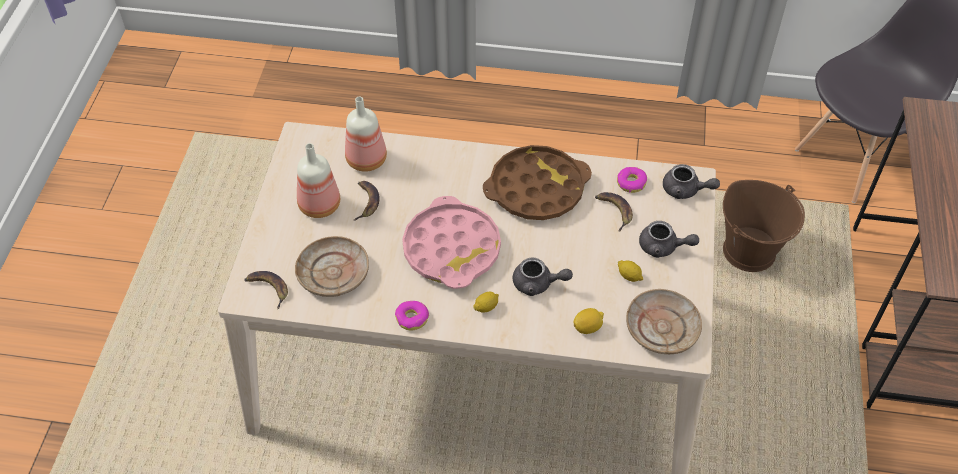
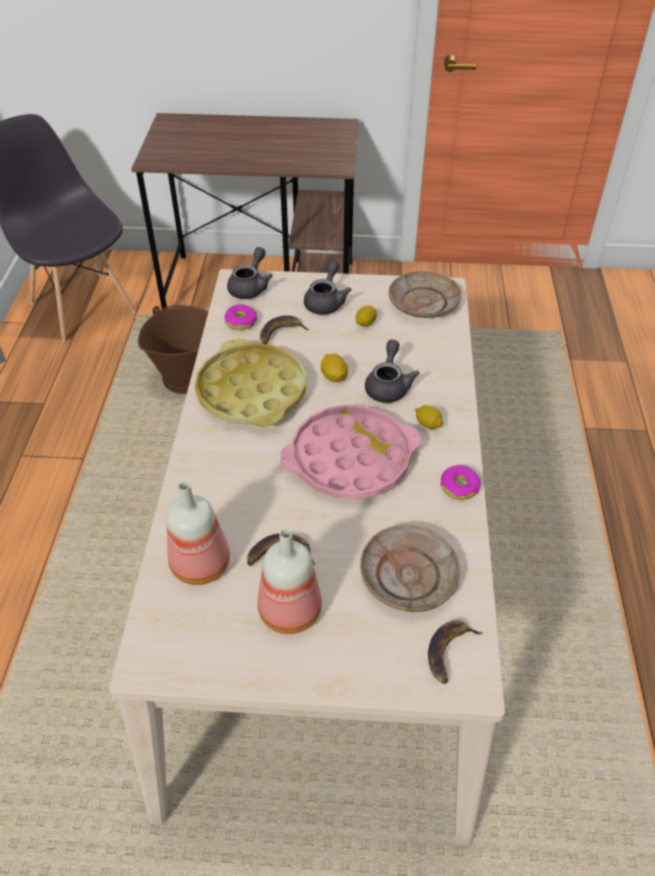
camera: 95 degrees left, 5 degrees down
(536, 189) = (251, 392): brown tray -> yellow tray
(587, 327) = (435, 349): lemon -> lemon (334, 377)

